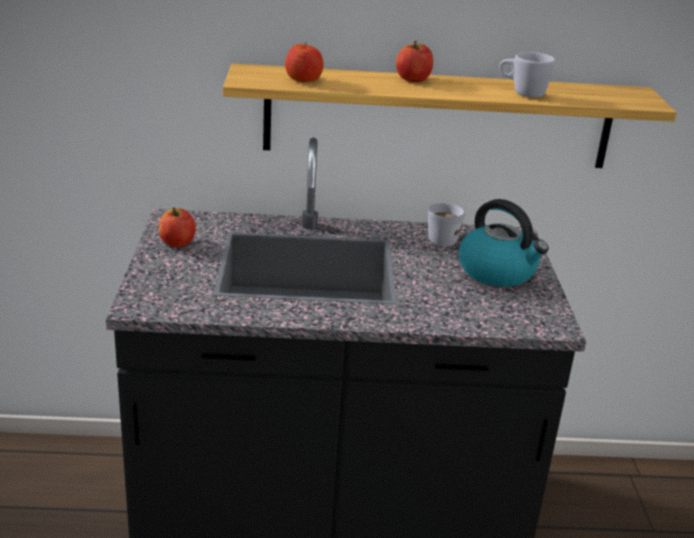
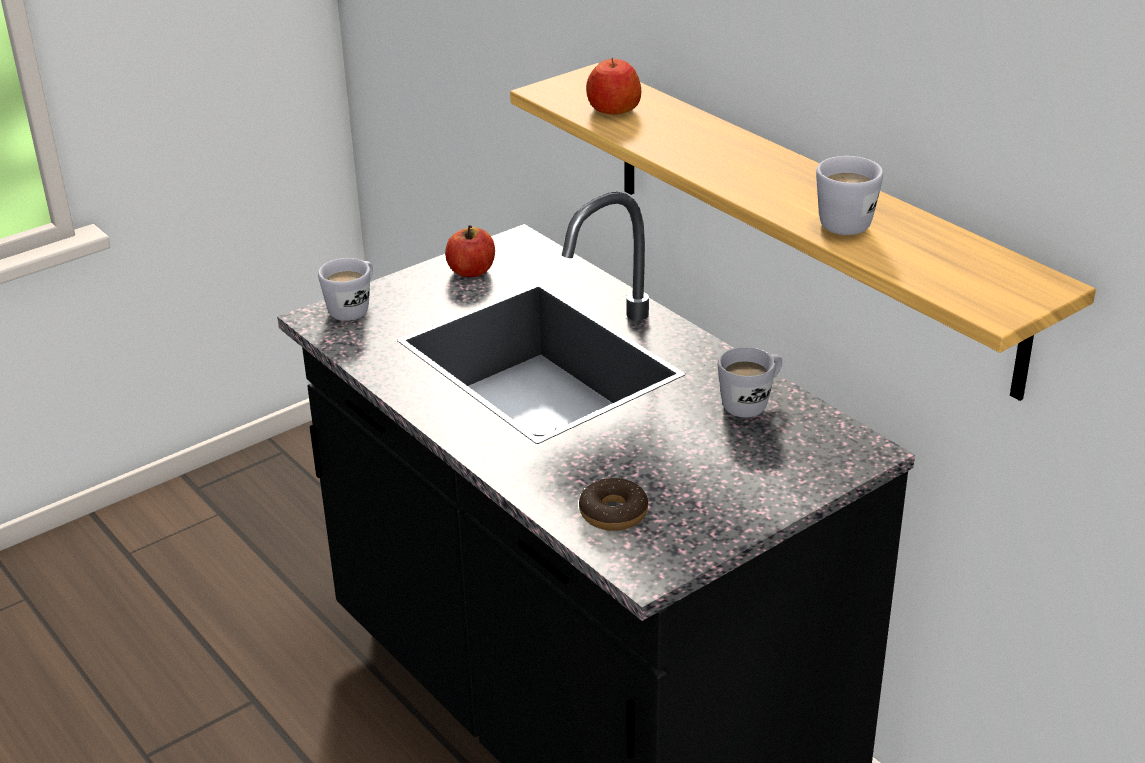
camera: 55 degrees right, 5 degrees up
(149, 292) = (354, 308): none -> white mug
(413, 79) = (747, 151): apple -> none
(493, 312) = (613, 513): none -> donut
(498, 272) = (727, 477): kettle -> none

